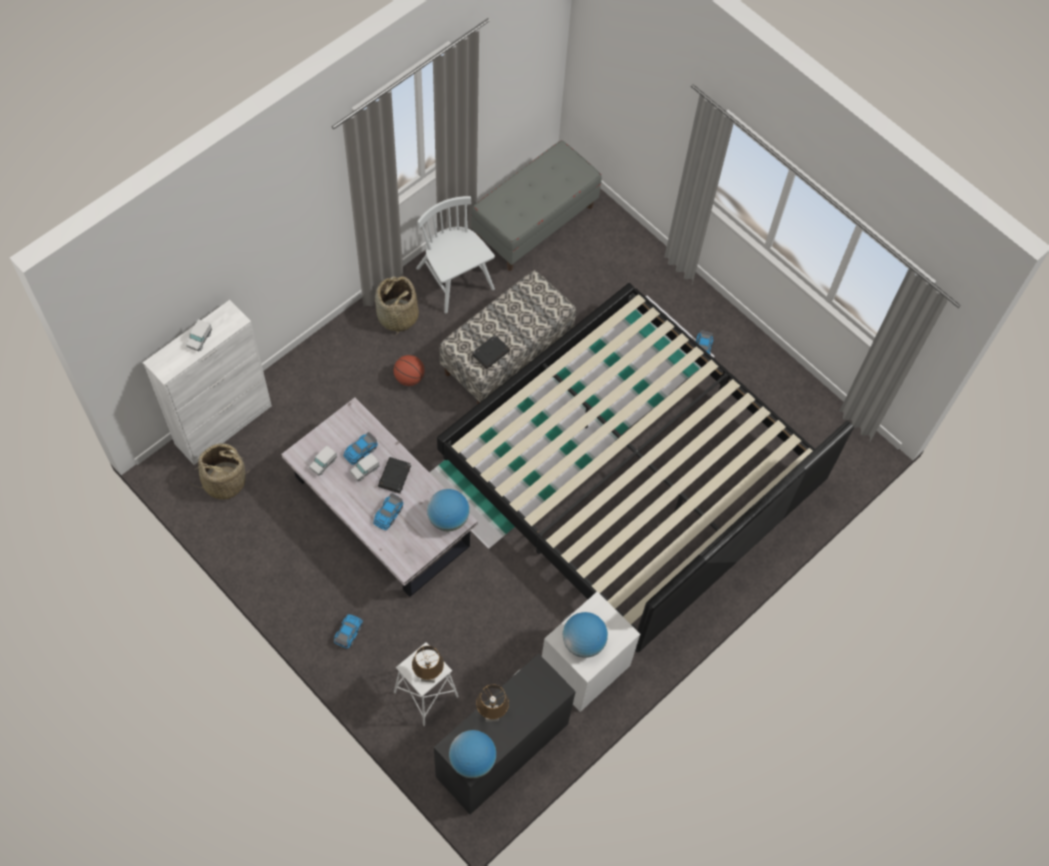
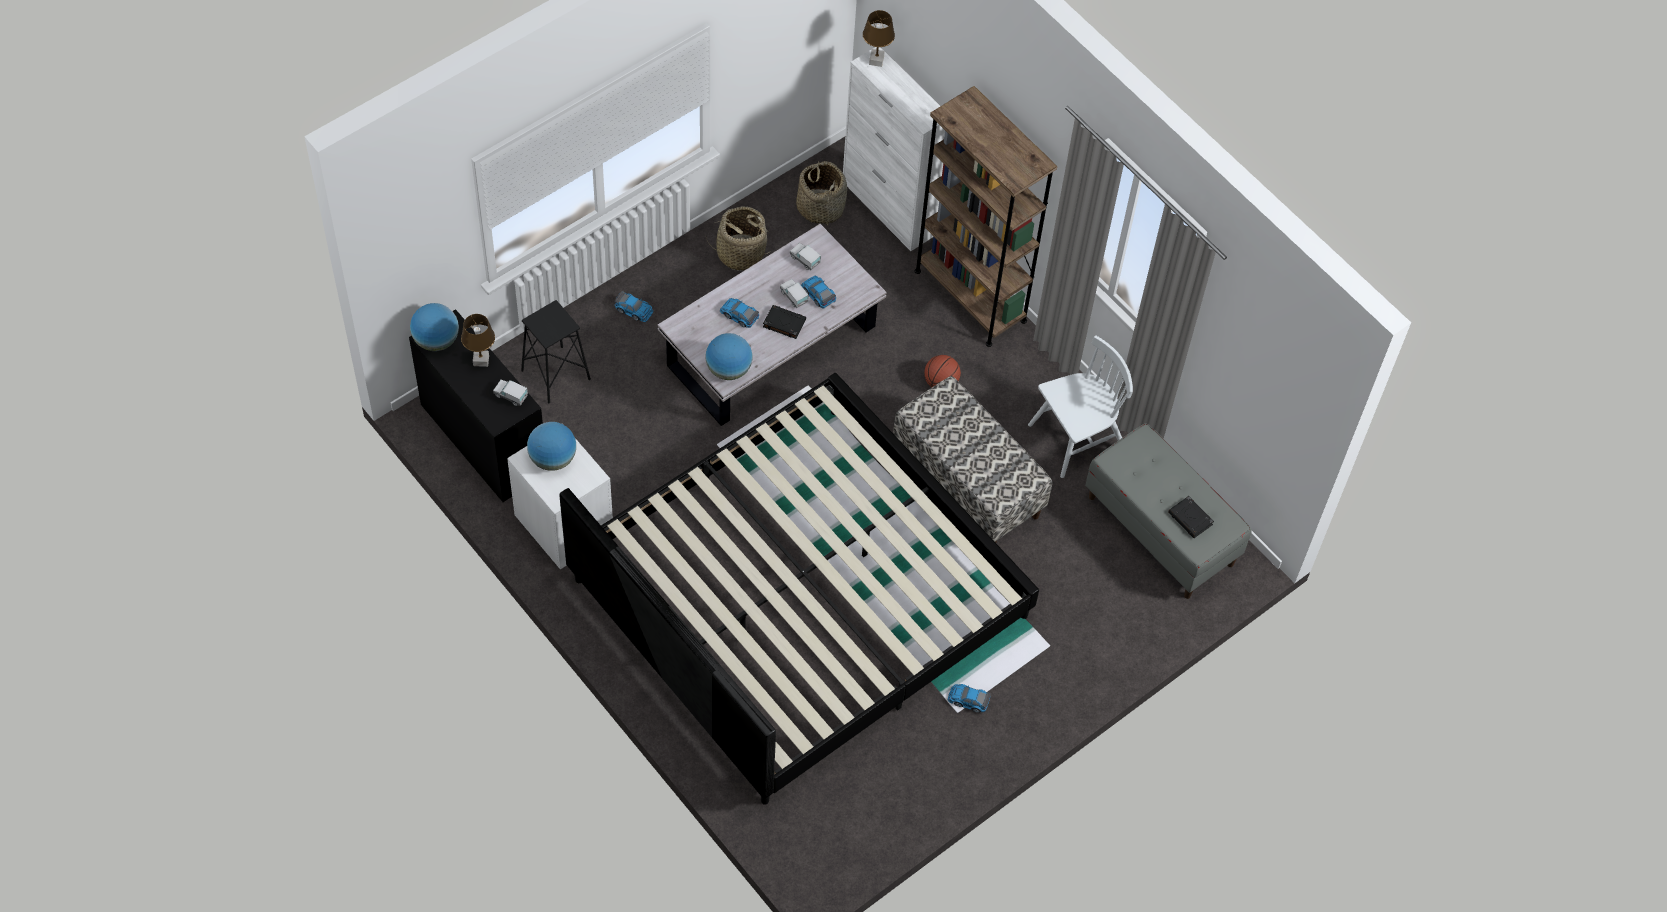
camera: 95 degrees right, 5 degrees down
(200, 339) = (902, 91): toy truck -> toy truck (511, 396)
(317, 358) = (970, 296): none -> brown bookcase
(397, 316) = (1025, 375): basket -> basket (740, 253)
(426, 694) = (556, 375): white stool -> black stool
(428, 675) = (542, 327): brown table lamp -> brown table lamp (876, 60)
(491, 353) = (935, 424): black book -> black book (1190, 519)

